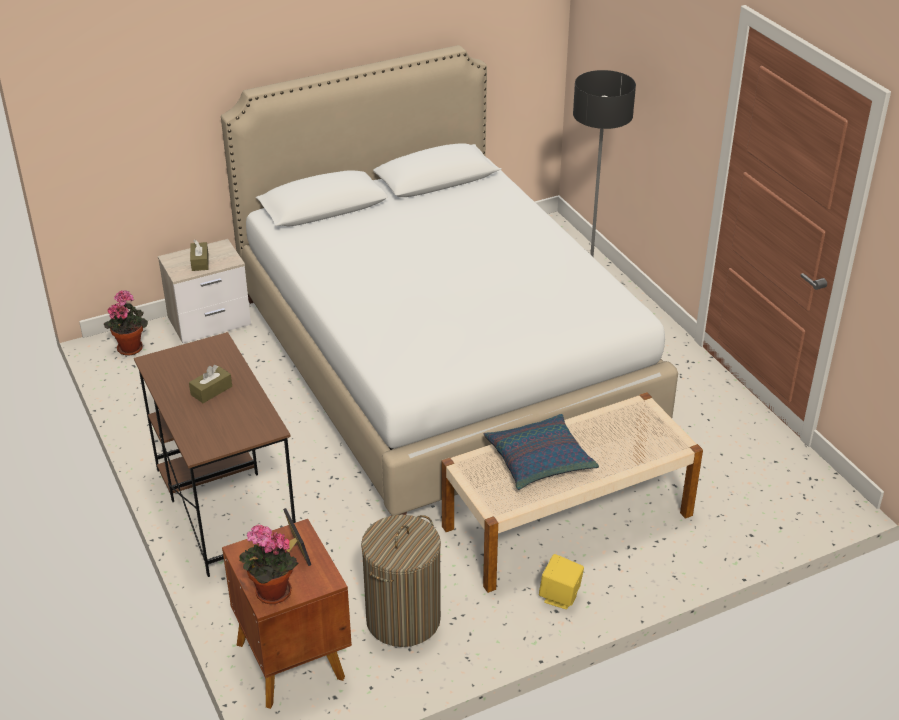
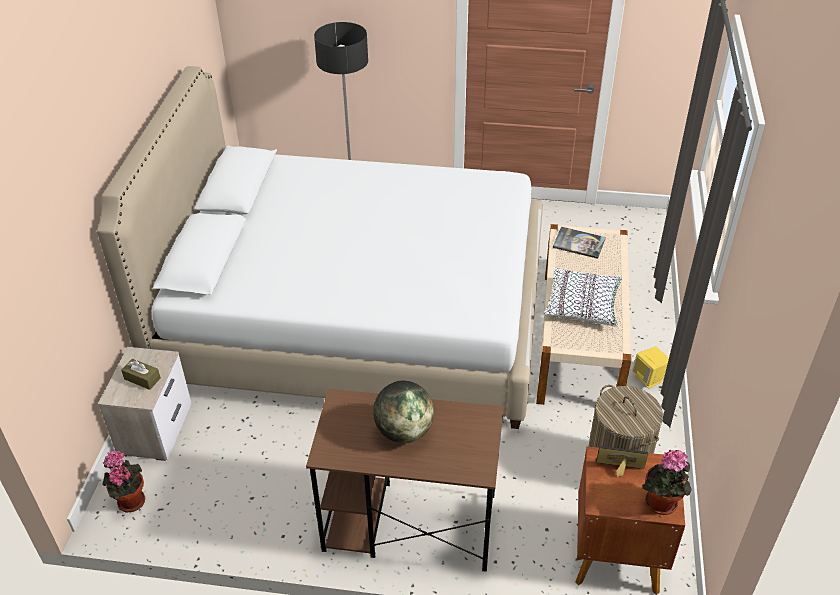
camera: 55 degrees left, 5 degrees up
(211, 390) = (403, 431): brown tissue box -> globe
(539, 461) = (582, 304): blue pillow -> white pillow
(637, 423) = (579, 243): none -> book

